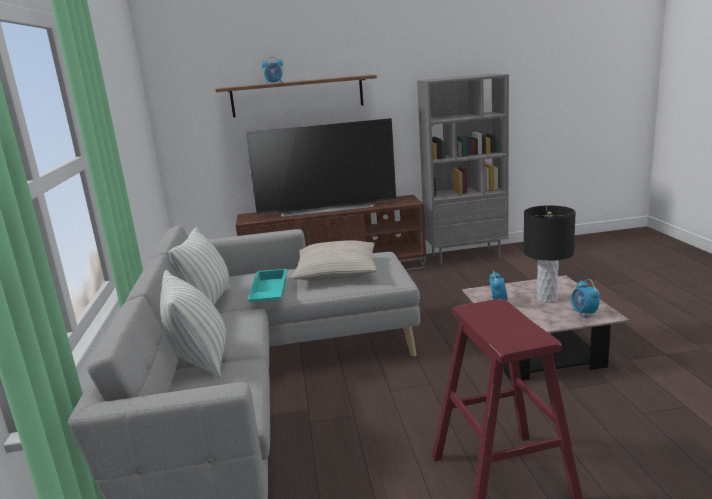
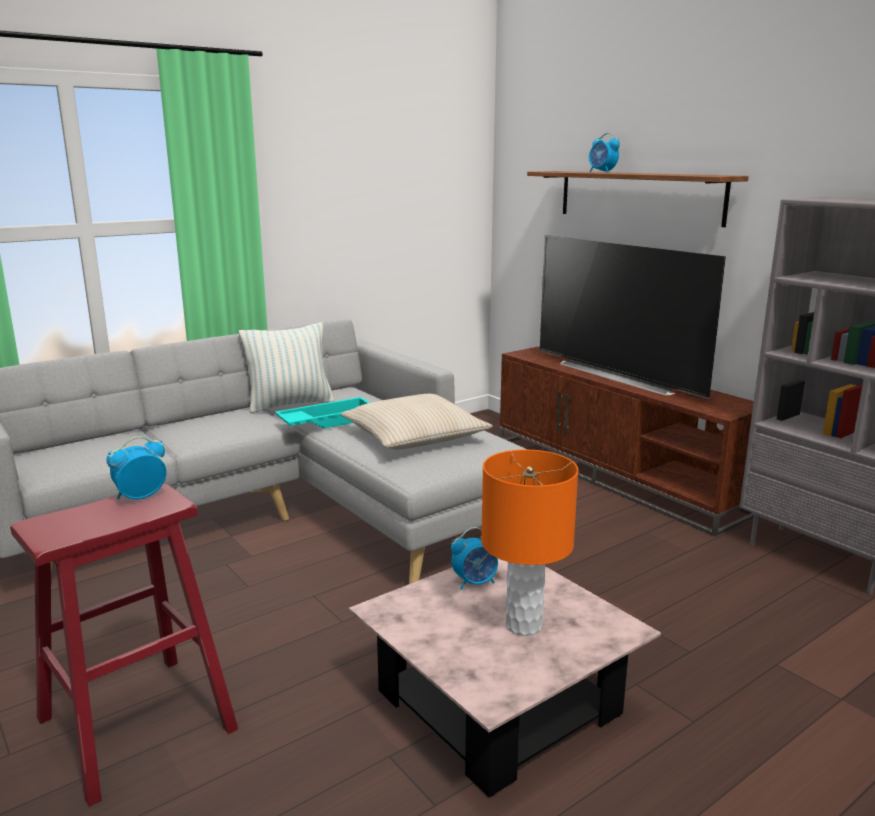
camera: 60 degrees right, 0 degrees up
(200, 360) = (152, 434): pillow -> none
(546, 299) = (523, 625): black table lamp -> orange table lamp
(584, 313) = (482, 671): alarm clock -> alarm clock (140, 496)

